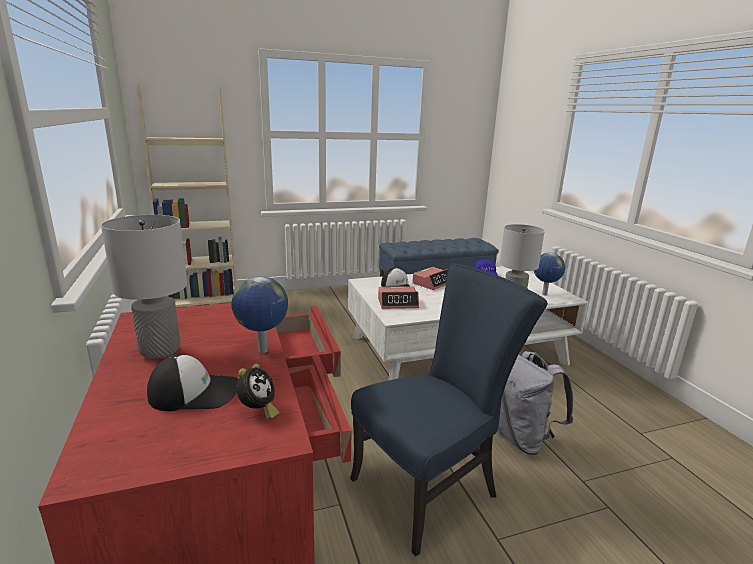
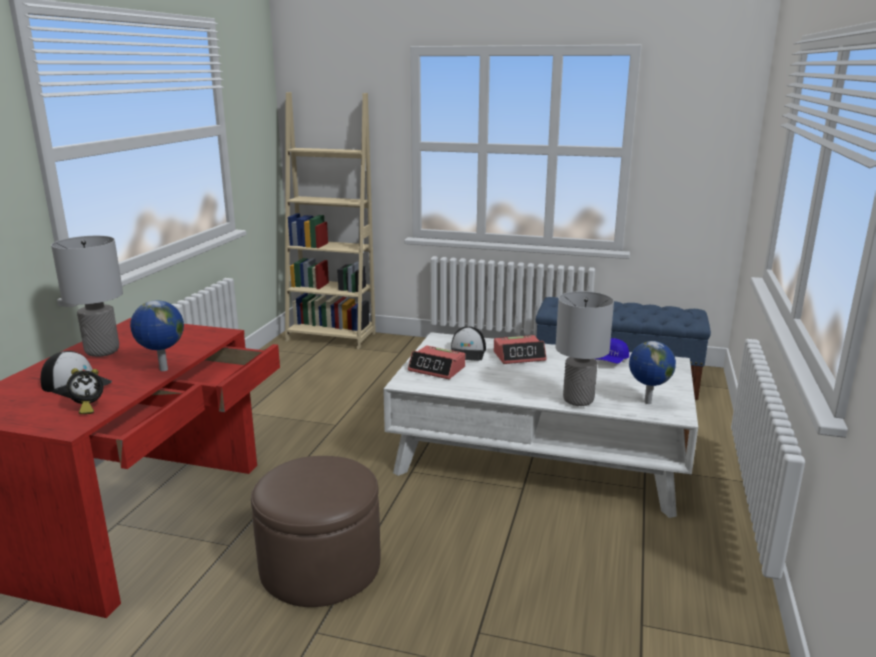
camera: 35 degrees right, 0 degrees up
(431, 486) = (320, 566): blue chair -> brown ottoman
(522, 438) = (475, 567): grey backpack -> none

